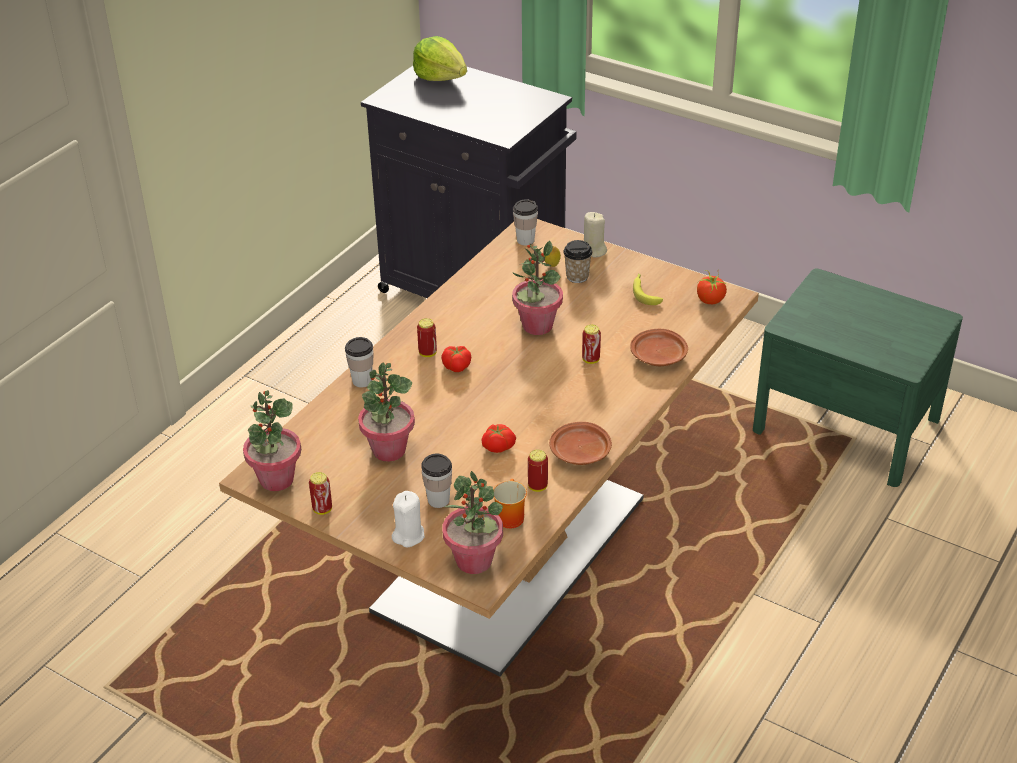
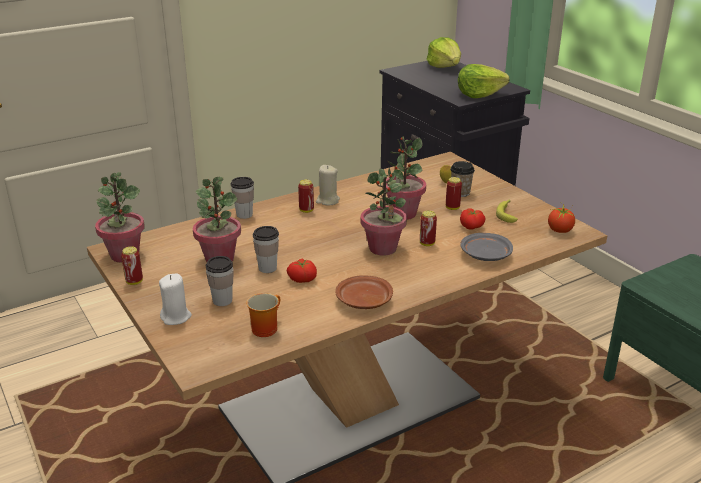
camera: 25 degrees right, 10 degrees down
(457, 366) = (320, 223): tomato -> tomato (472, 226)
(474, 561) = (207, 350): potted plant -> potted plant (383, 248)
(518, 121) = (479, 94): none -> lettuce
(525, 240) = (439, 165): cup -> cup (267, 268)
(537, 486) = (308, 314): can -> can (452, 208)
(593, 251) = (486, 181): beige candle -> beige candle (327, 201)
(658, 356) = (485, 255): brown plate -> grey plate

